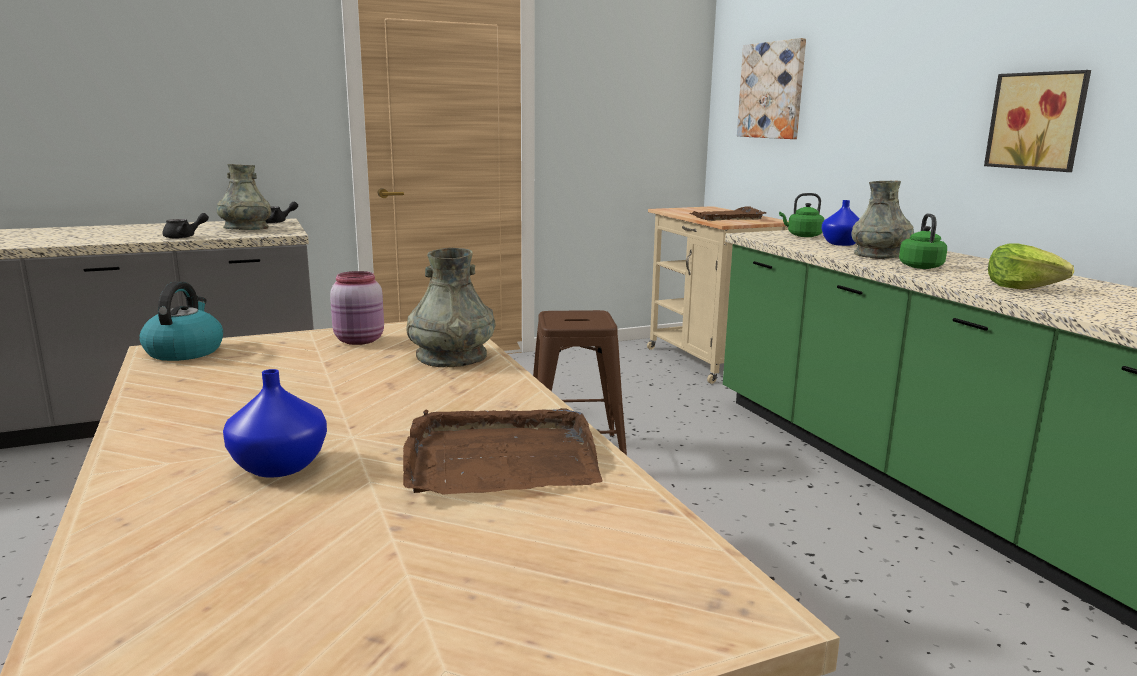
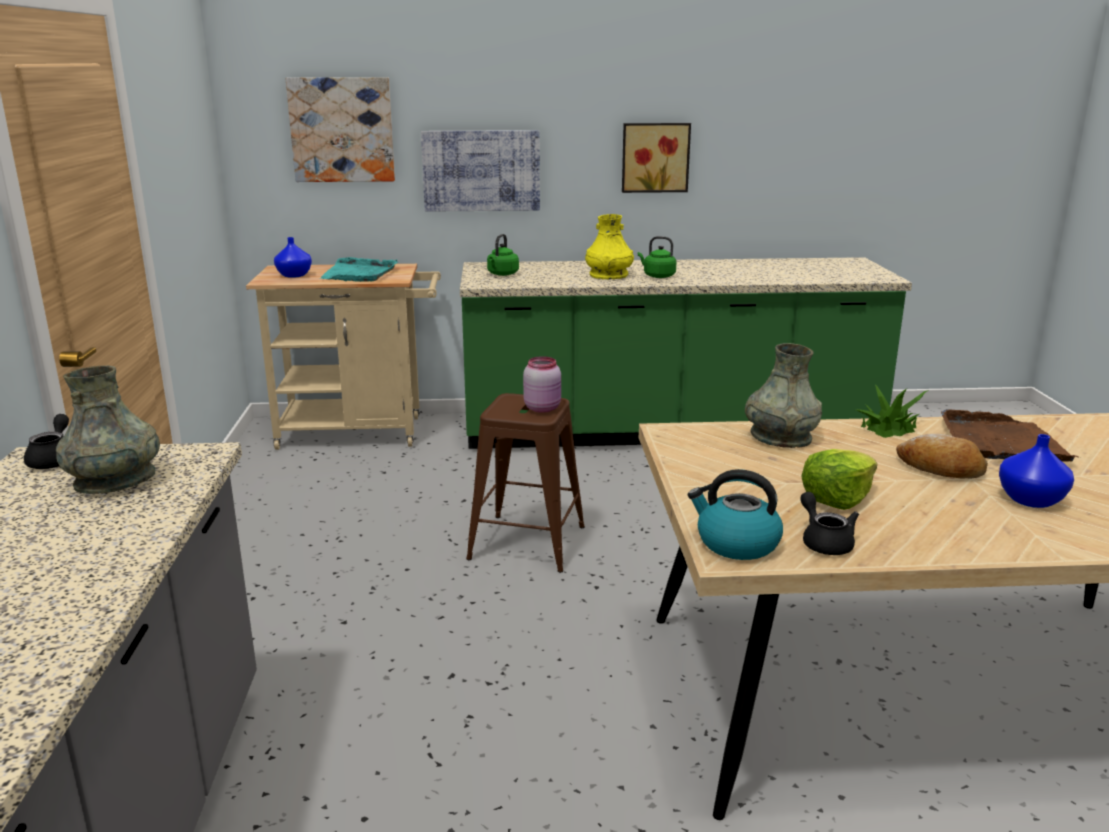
camera: 70 degrees left, 5 degrees up
(184, 237) = (146, 524): black teapot -> black teapot (824, 542)
(360, 340) = (718, 466): pink jar -> pink jar (543, 408)
(380, 421) = (940, 468): none -> bread
(517, 399) = (889, 428): none -> potted plant
(727, 217) = (359, 273): brown tray -> turquoise tray
(840, 244) = (551, 273): blue vase -> blue vase (293, 275)
(860, 132) = (481, 171): none -> picture
(879, 255) = (608, 275): grey vase -> yellow vase
(1021, 287) = (736, 274): lettuce -> lettuce (836, 498)

